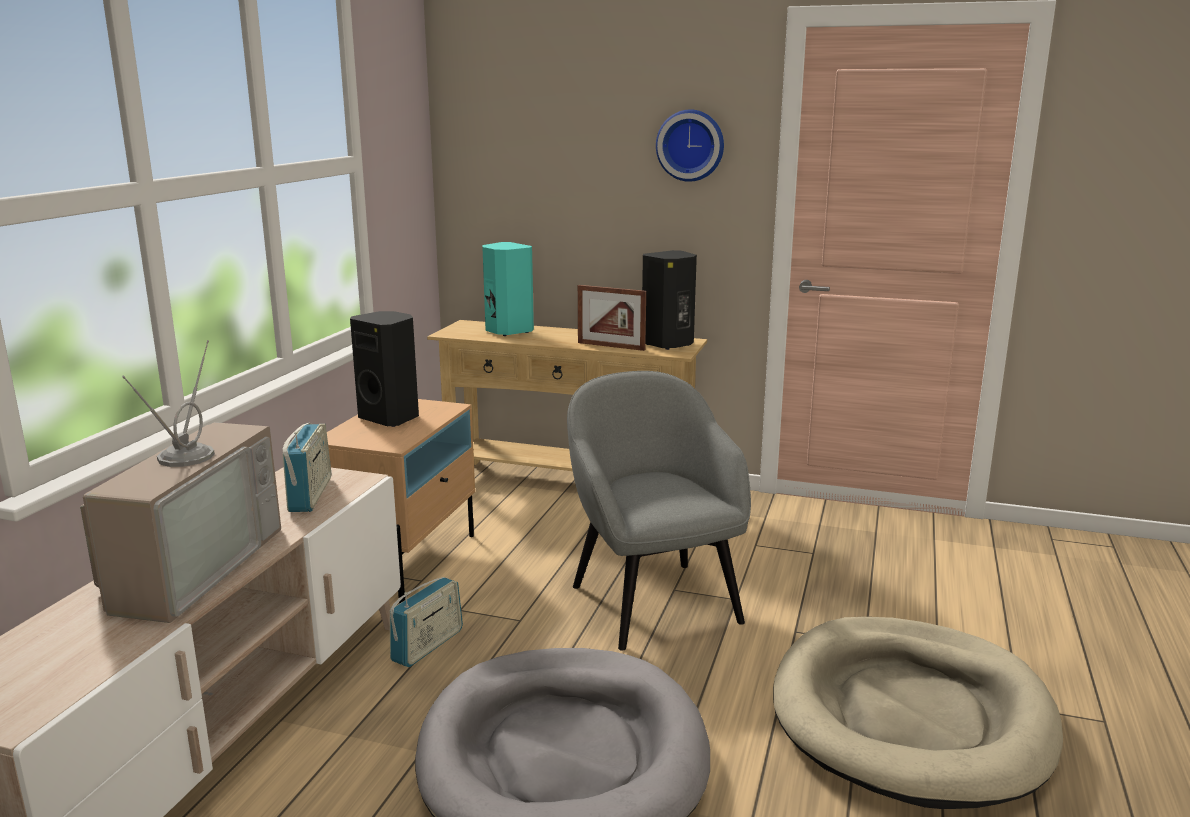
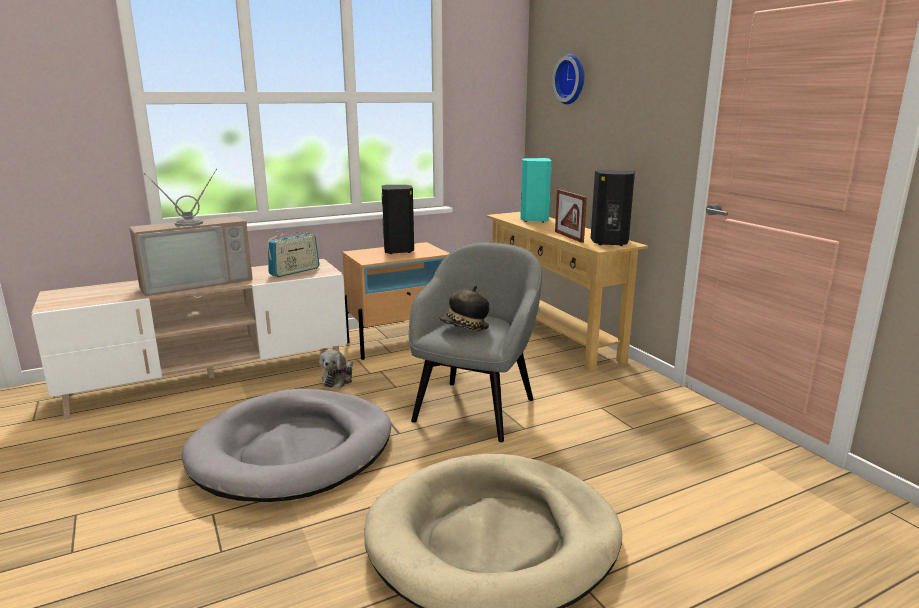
camera: 45 degrees right, 0 degrees up
(428, 646) = (338, 379): radio -> plush toy
(662, 495) = (464, 327): none -> hat
(691, 145) = (652, 86): wall clock -> wall clock (572, 79)

